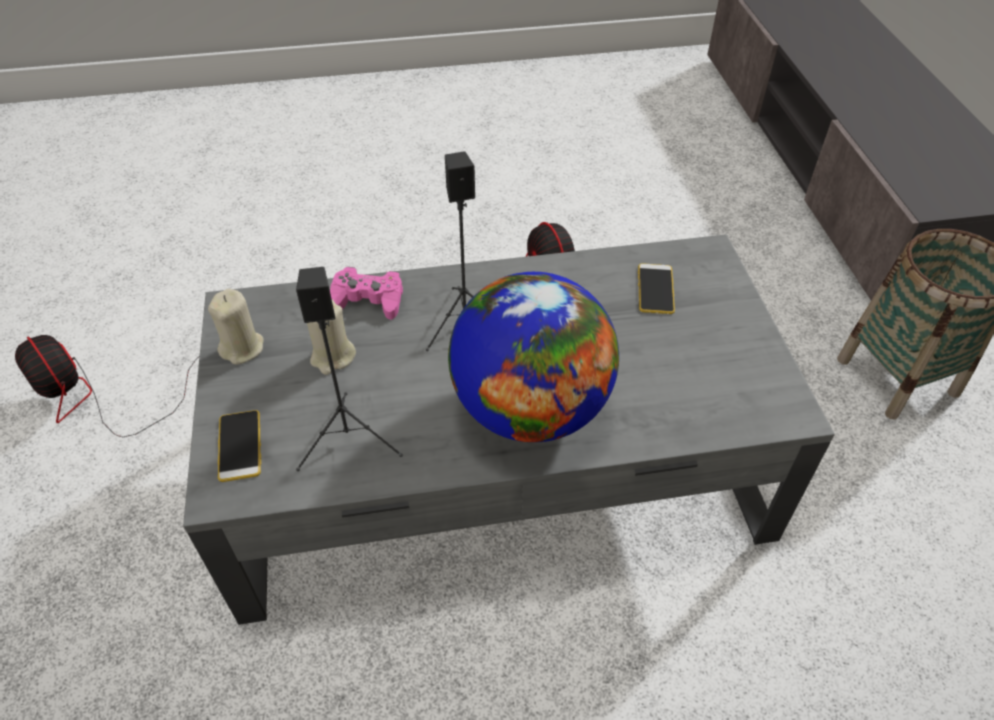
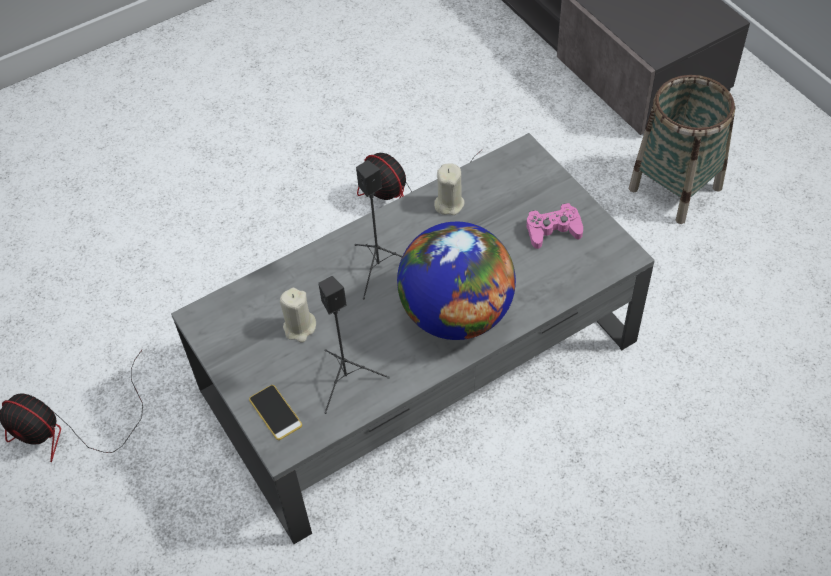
camera: 20 degrees left, 5 degrees up
(242, 348) = (229, 345): beige candle -> beige candle (449, 204)
(368, 300) = (298, 275): pink game controller -> pink game controller (553, 230)
(655, 289) = (498, 195): phone -> none

